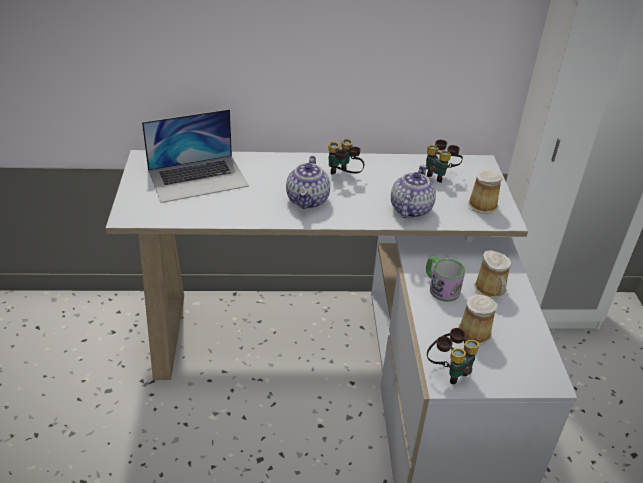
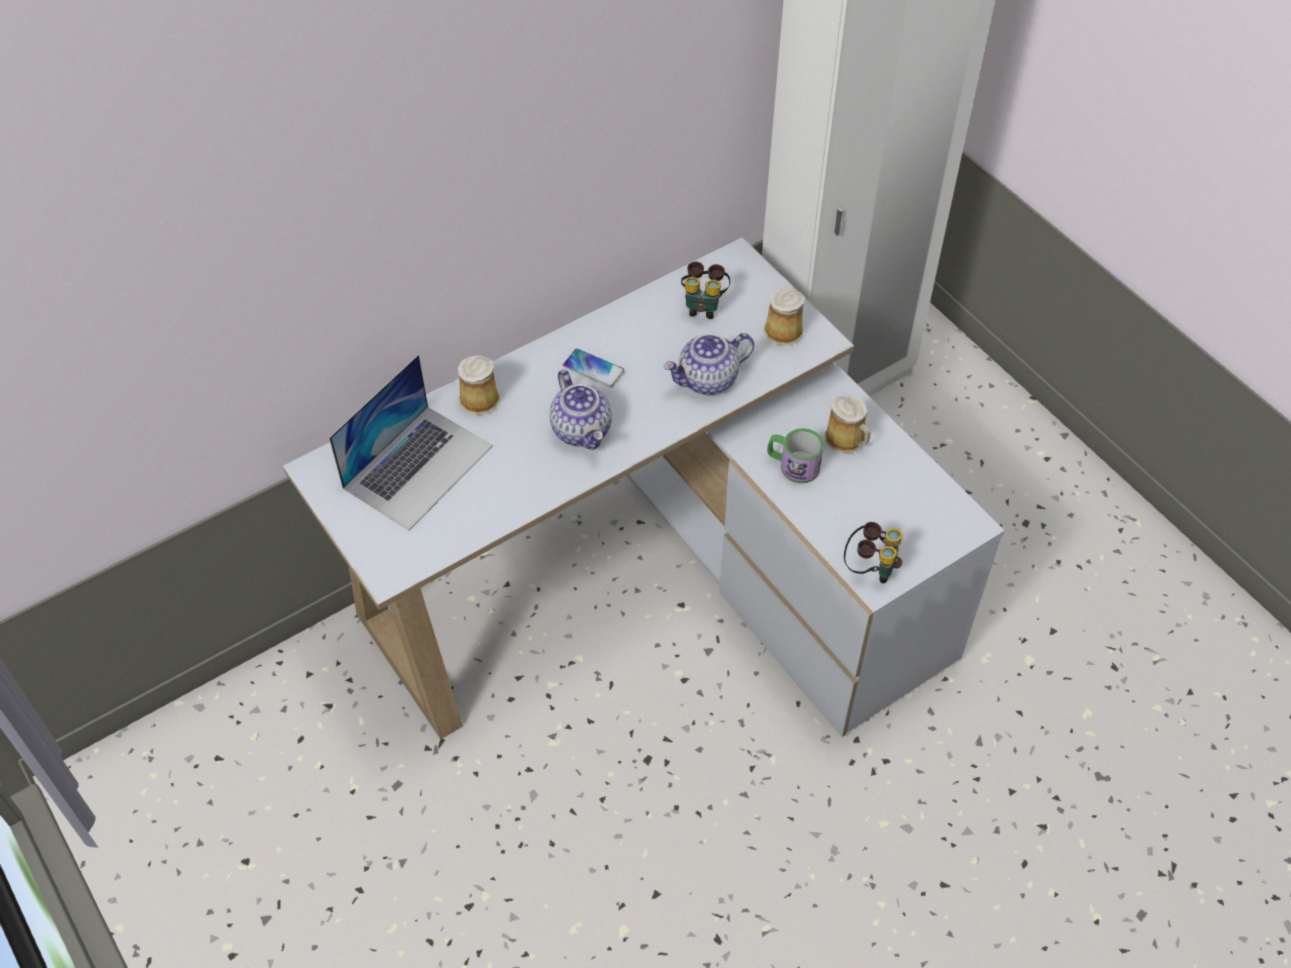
camera: 30 degrees left, 15 degrees up
(343, 177) = (593, 369): binoculars -> phone
(410, 209) = (708, 380): teapot -> teapot turned 105 degrees counterclockwise
(474, 331) = (863, 505): mug -> mug (478, 398)

